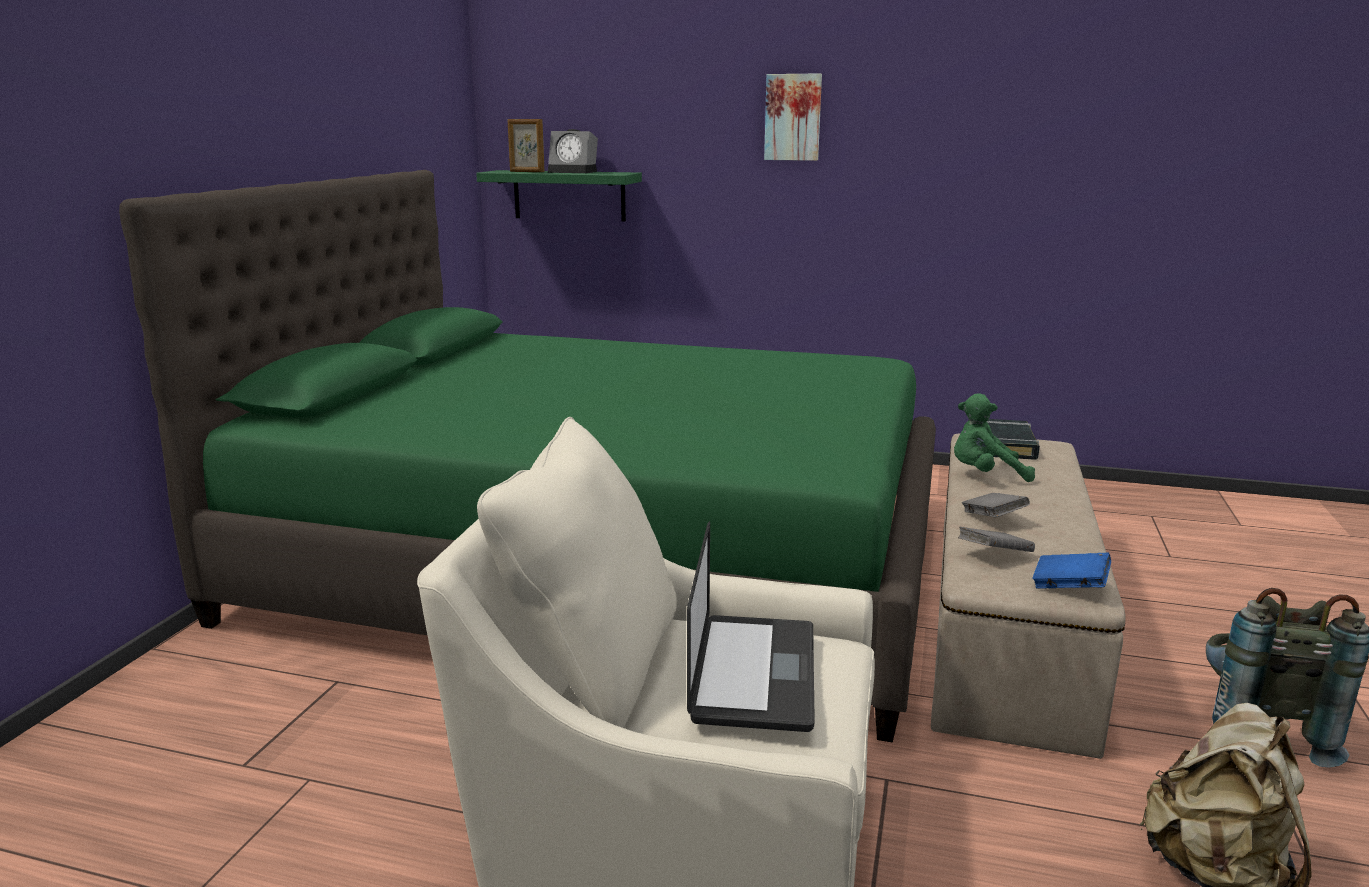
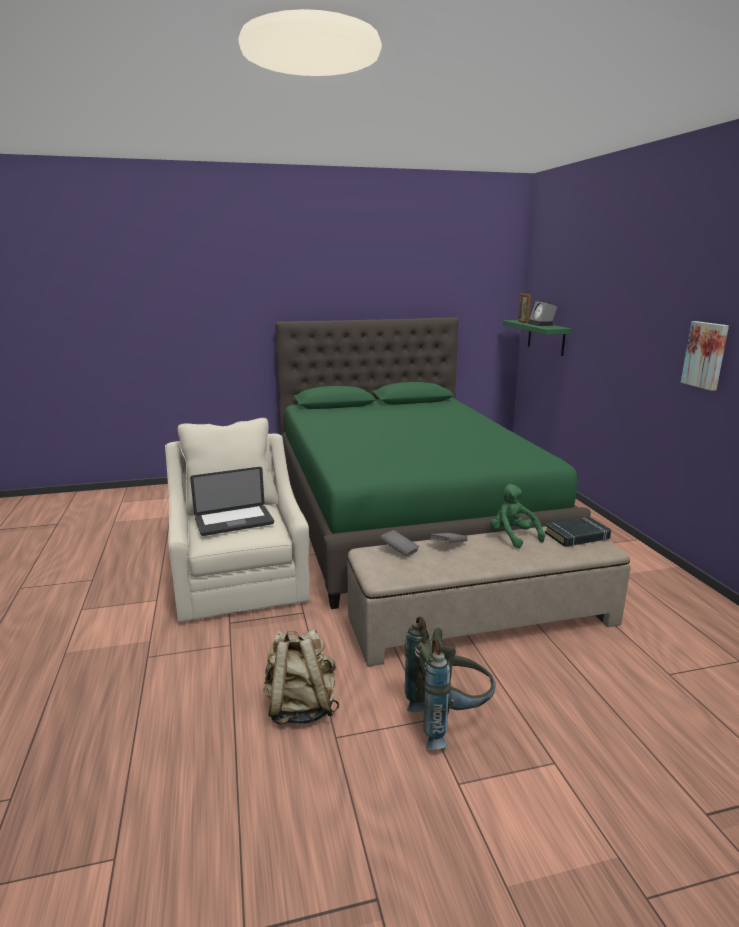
camera: 60 degrees right, 0 degrees up
(793, 117) = (635, 302): picture -> picture (706, 355)
(1069, 587) = (382, 572): blue book -> none

